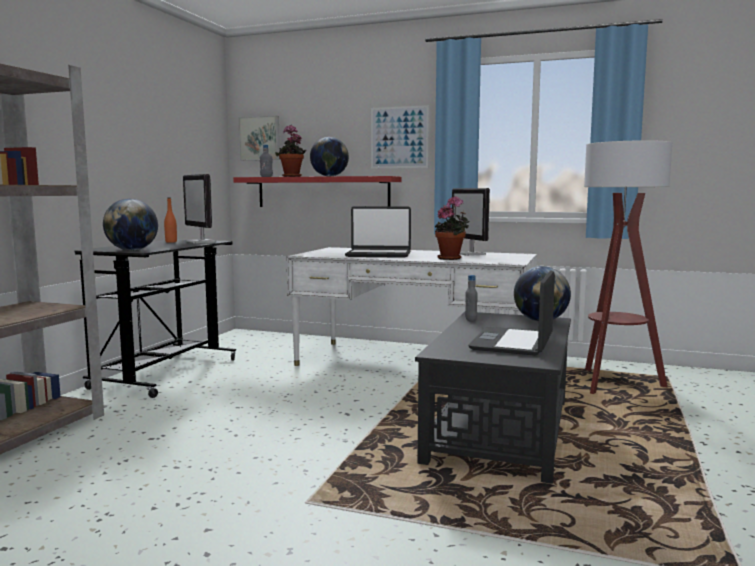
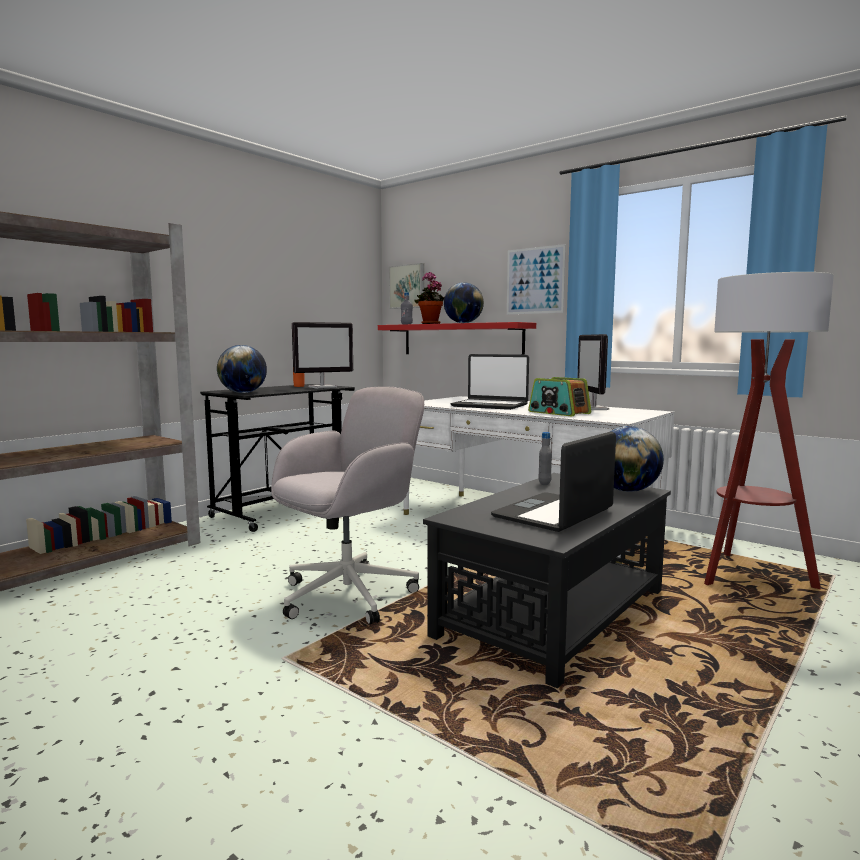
camera: 20 degrees right, 0 degrees up
(201, 242) = (323, 387): monitor -> monitor turned 105 degrees counterclockwise
(313, 441) = (349, 595): none -> grey office chair
(451, 258) = (558, 413): potted plant -> radio

